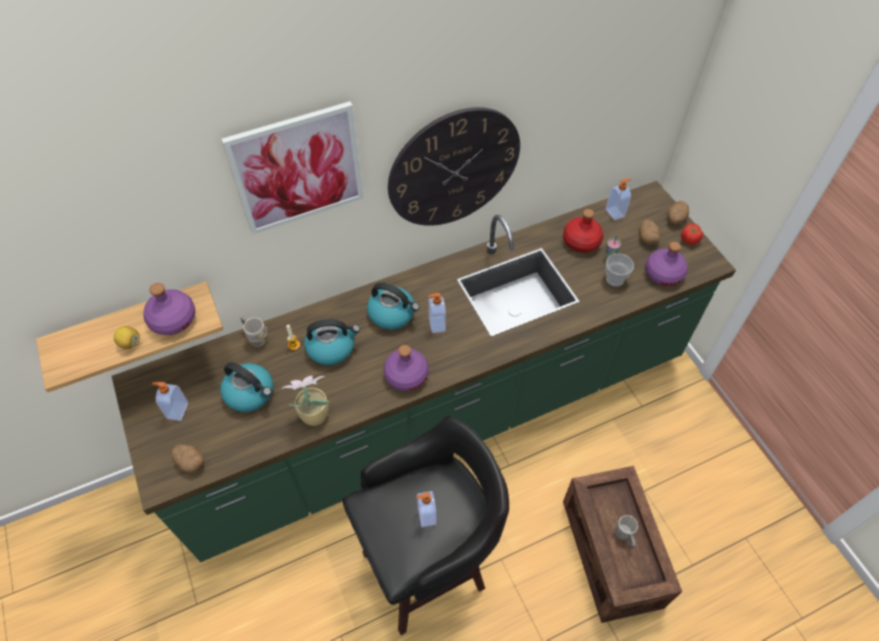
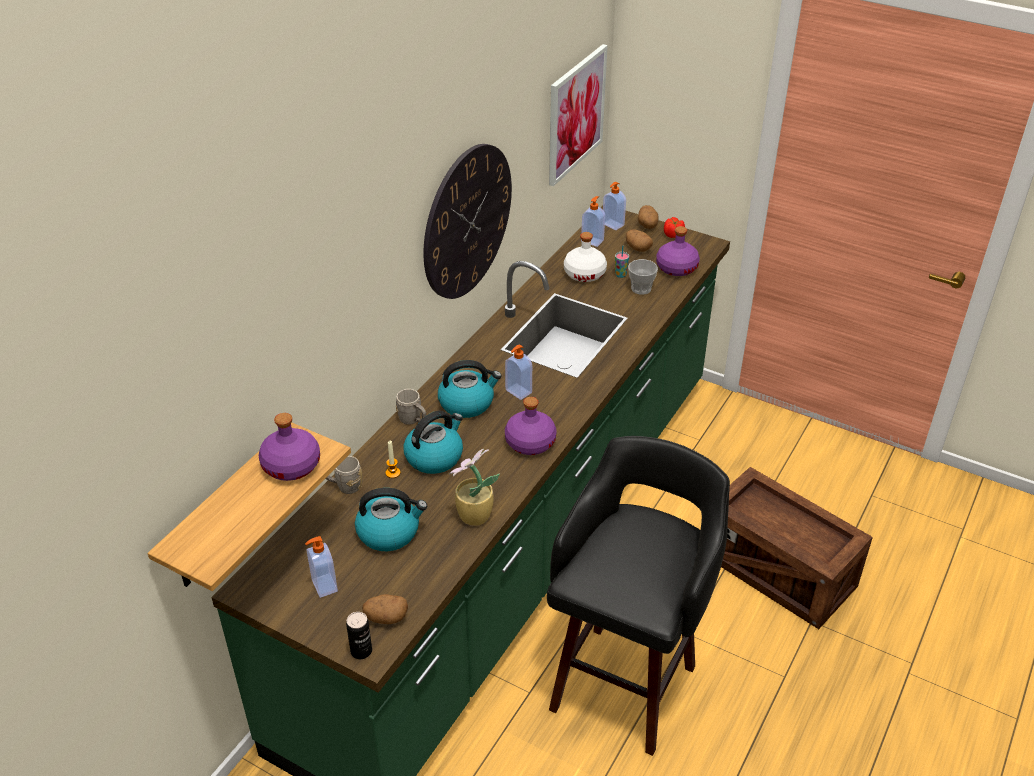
camera: 35 degrees left, 15 degrees down
(130, 343) = (265, 504): lemon -> none
(155, 478) = (361, 651): none -> can
(297, 169) = (361, 246): picture -> picture (575, 114)
(426, 516) = (642, 555): soap dispenser -> soap dispenser (612, 225)
(581, 241) = (584, 273): red bottle -> white bottle
(624, 536) = (791, 524): grey mug -> grey mug (413, 420)

